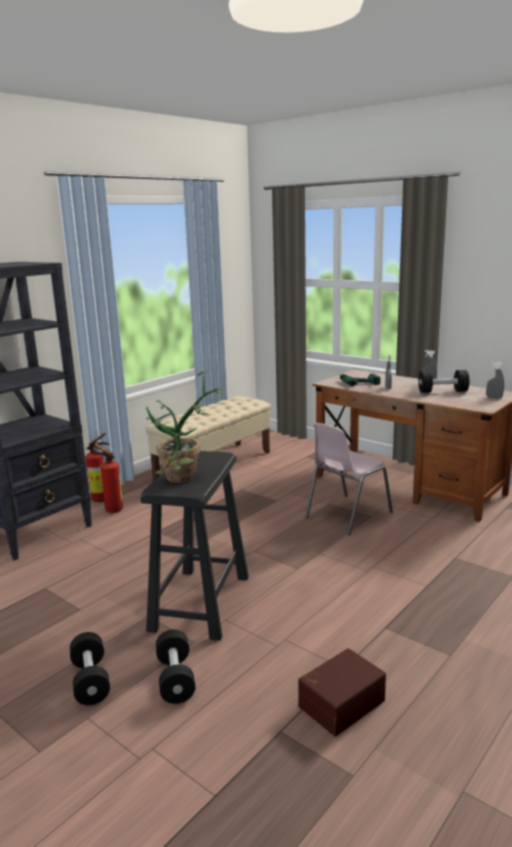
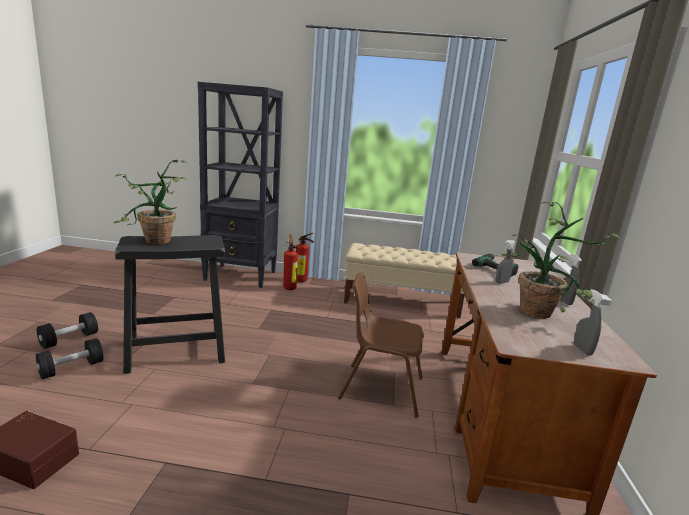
camera: 55 degrees right, 0 degrees up
(347, 515) = (380, 388): pink chair -> brown chair
(442, 391) = (543, 312): black dumbbell -> potted plant

